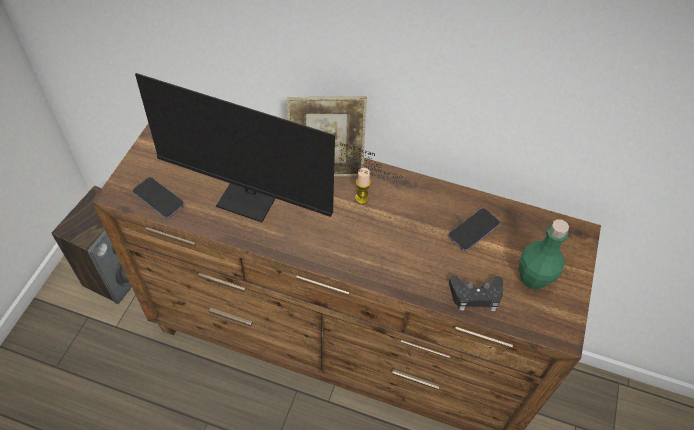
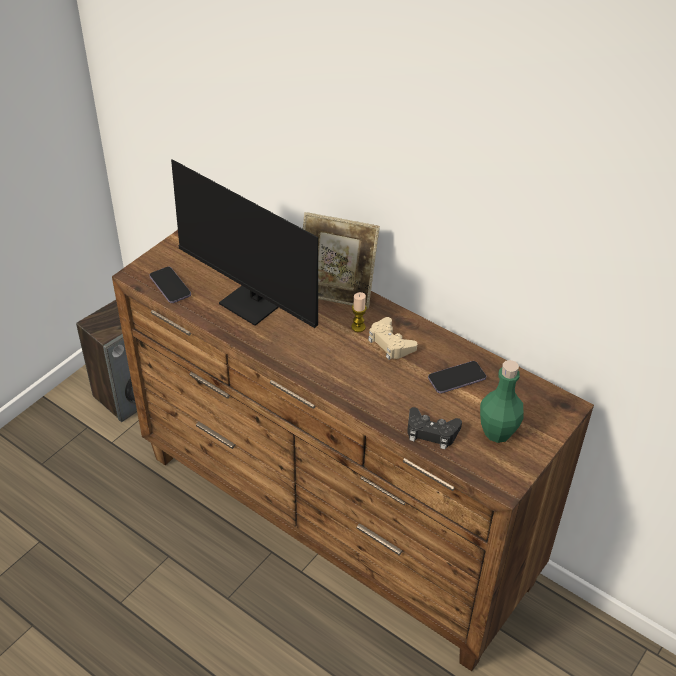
camera: 20 degrees right, 10 degrees down
(398, 208) = (390, 343): none -> beige game controller

